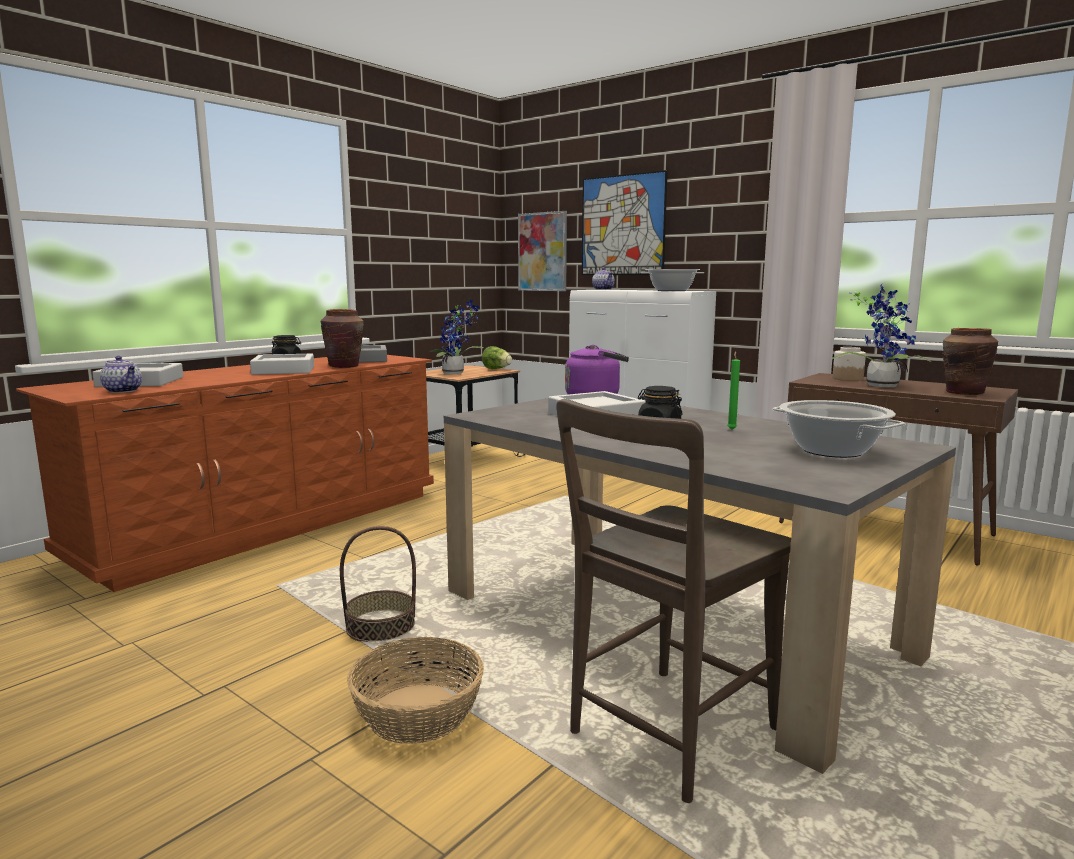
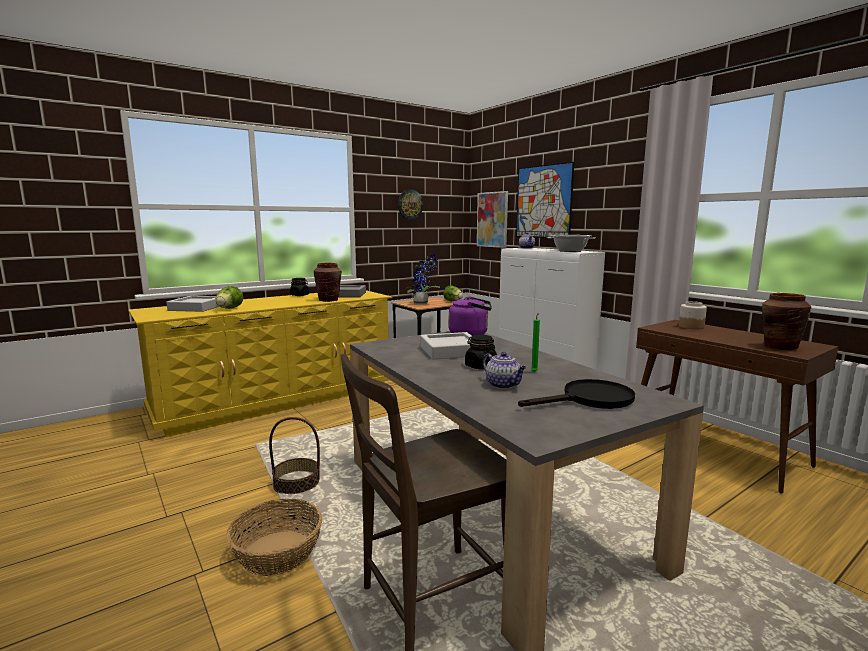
camera: 15 degrees right, 0 degrees up
(123, 391) = (177, 314): teapot -> teapot (503, 385)
(200, 381) = (229, 309): none -> lettuce
(267, 524) = (278, 399): brown dresser -> yellow dresser
(284, 370) = (288, 302): grey tray -> none
(426, 227) = (410, 204): none -> wall clock
(833, 451) = (589, 400): cooking pot -> black frying pan
(881, 385) = (712, 335): potted plant -> none

